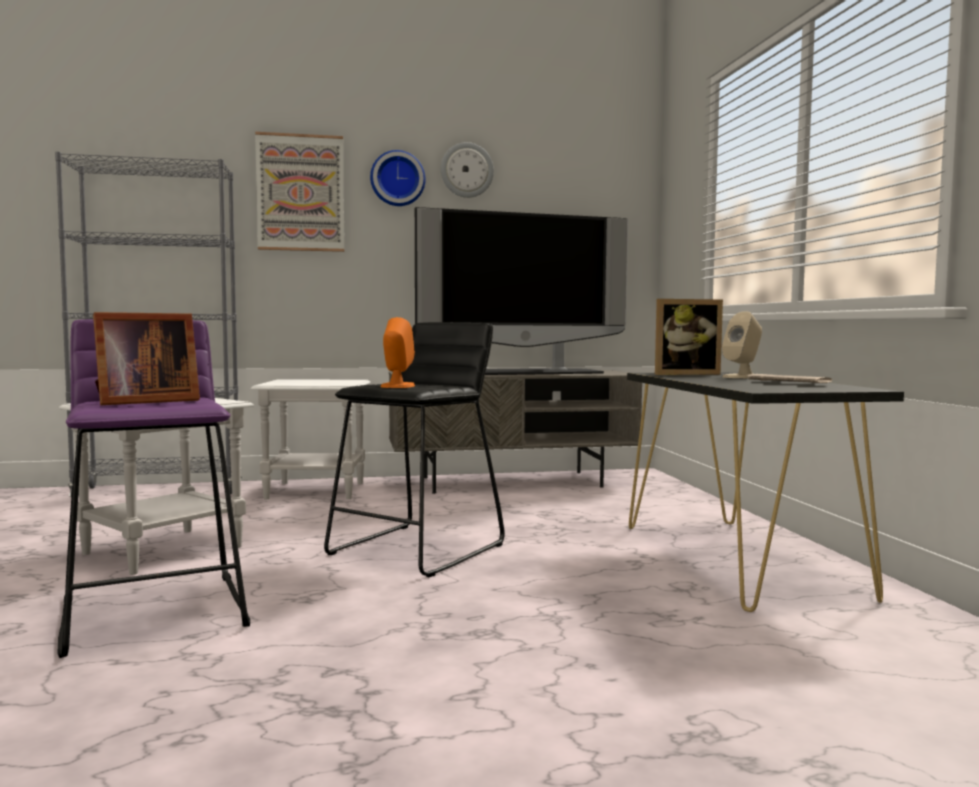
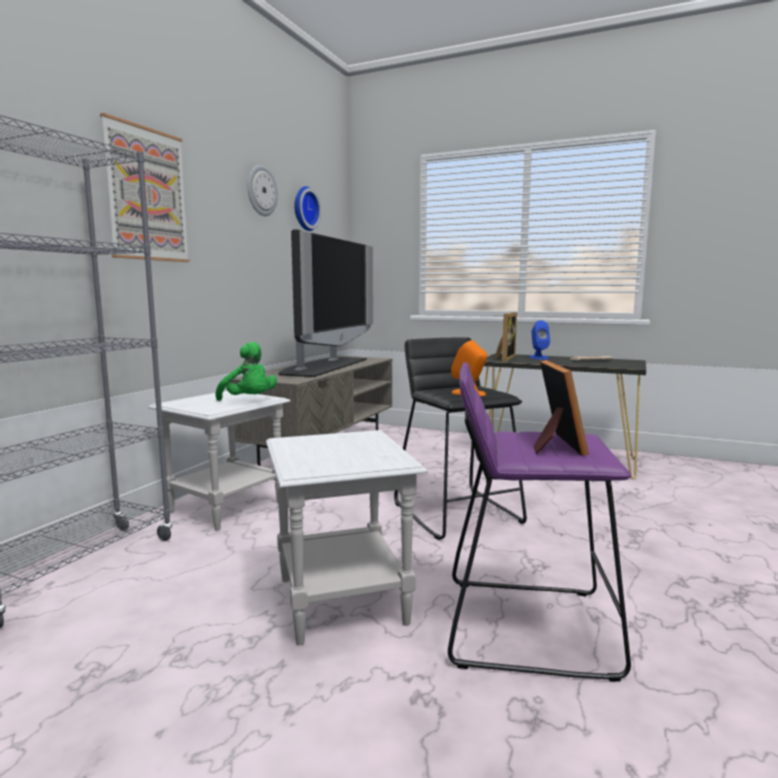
camera: 55 degrees left, 5 degrees up
(323, 384) = (249, 401): none -> green plush toy
(397, 179) = (219, 191): wall clock -> wall clock (304, 209)
(742, 377) = (538, 357): beige speaker -> blue speaker

